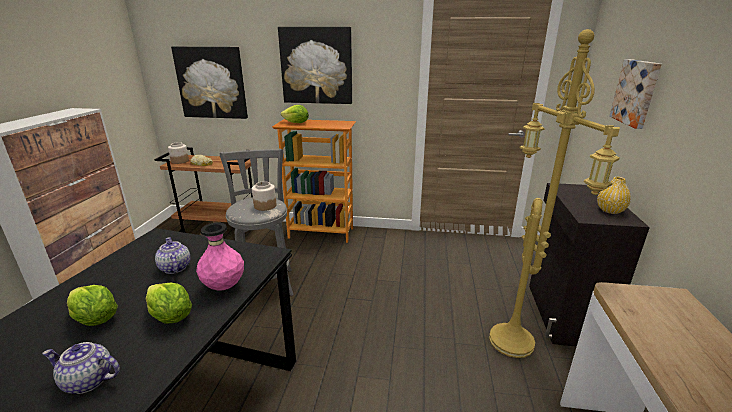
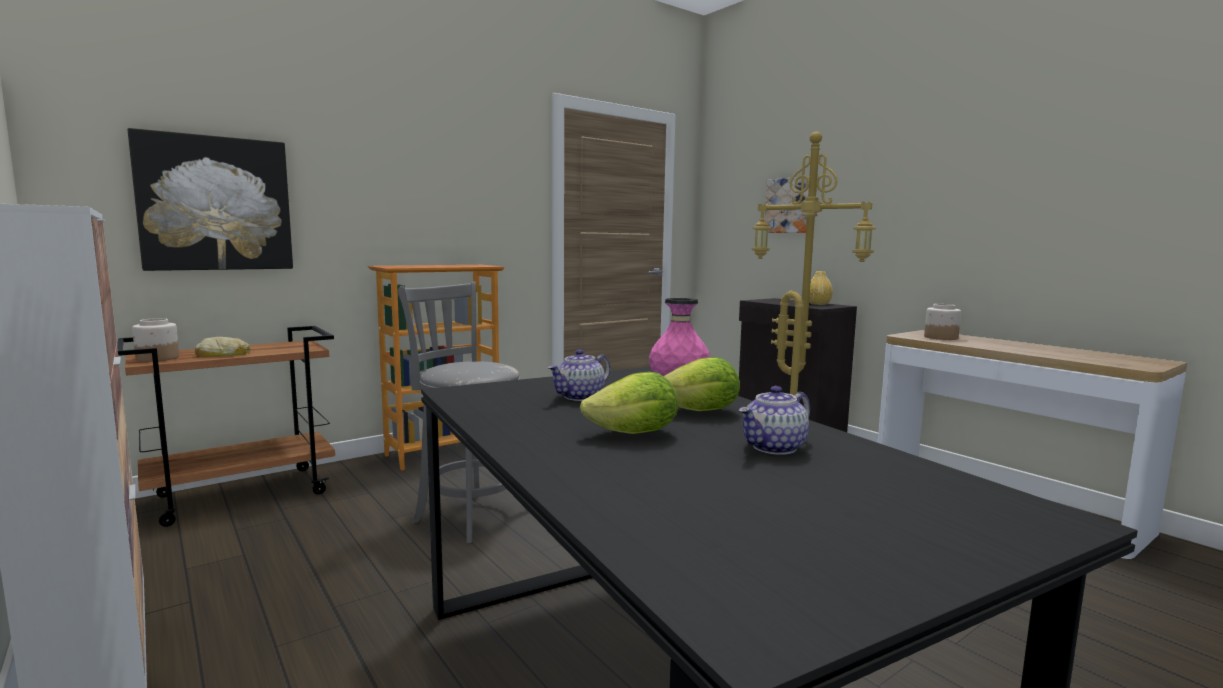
camera: 45 degrees left, 15 degrees down
(174, 268) = (580, 397): teapot -> teapot turned 60 degrees counterclockwise
(265, 206) = (486, 365): jar -> jar (940, 337)
(296, 123) = (410, 266): lettuce -> none
(316, 66) = (419, 183): picture -> none

